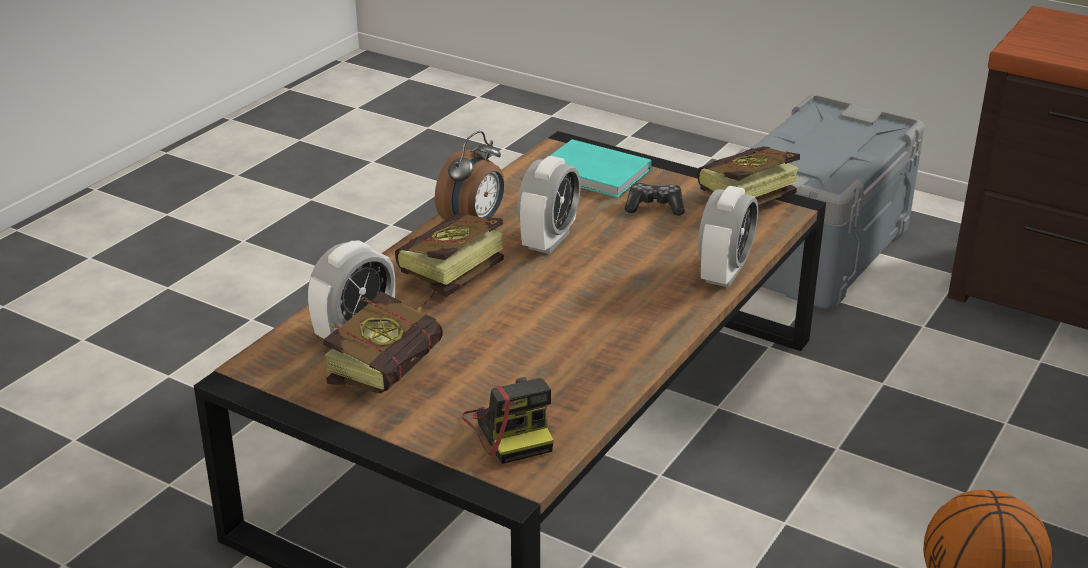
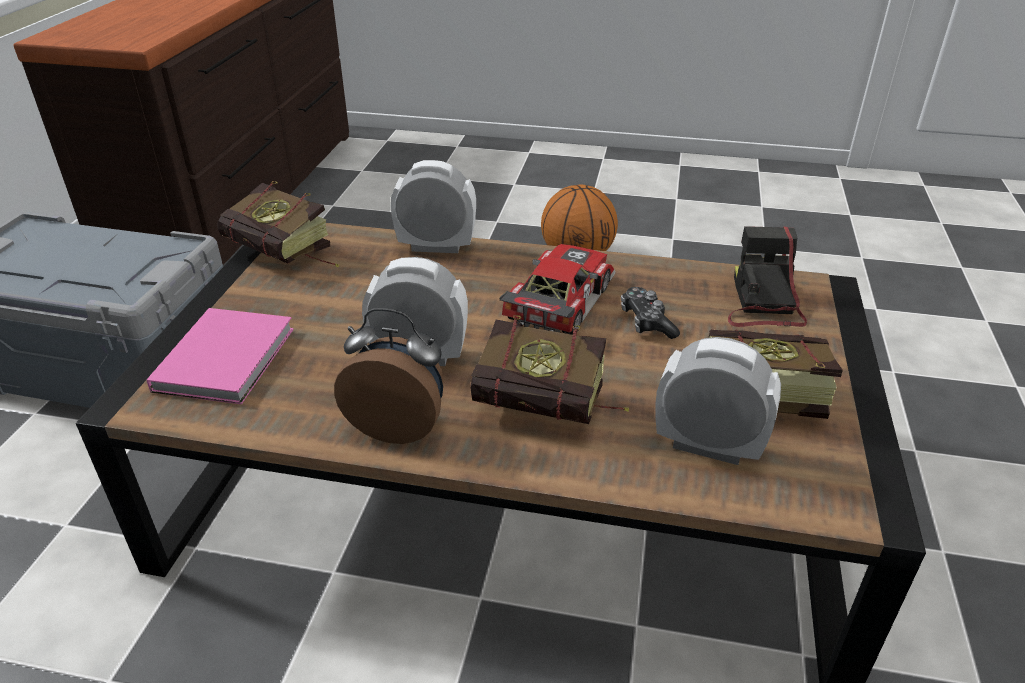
camera: 110 degrees left, 5 degrees up
(511, 429) = (762, 304): camera -> camera turned 45 degrees counterclockwise
(588, 314) = (556, 301): none -> toy car
(595, 174) = (229, 357): turquoise book -> pink book
(654, 207) = (311, 302): game controller -> game controller (646, 322)

